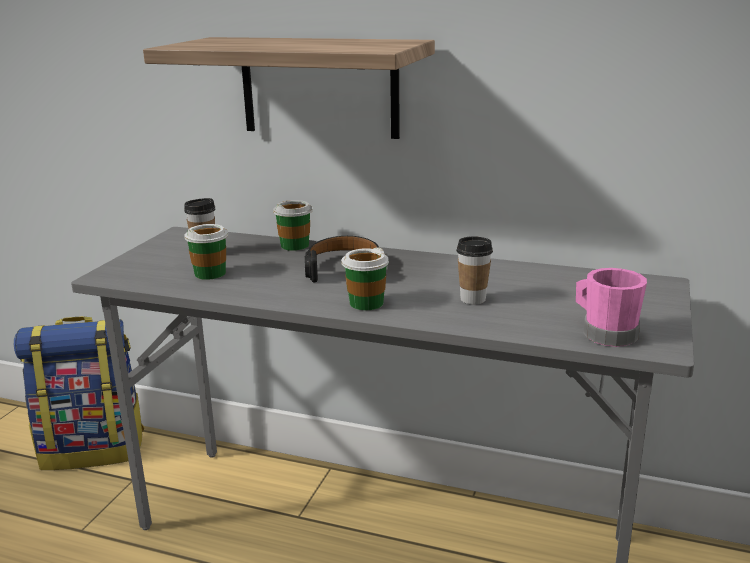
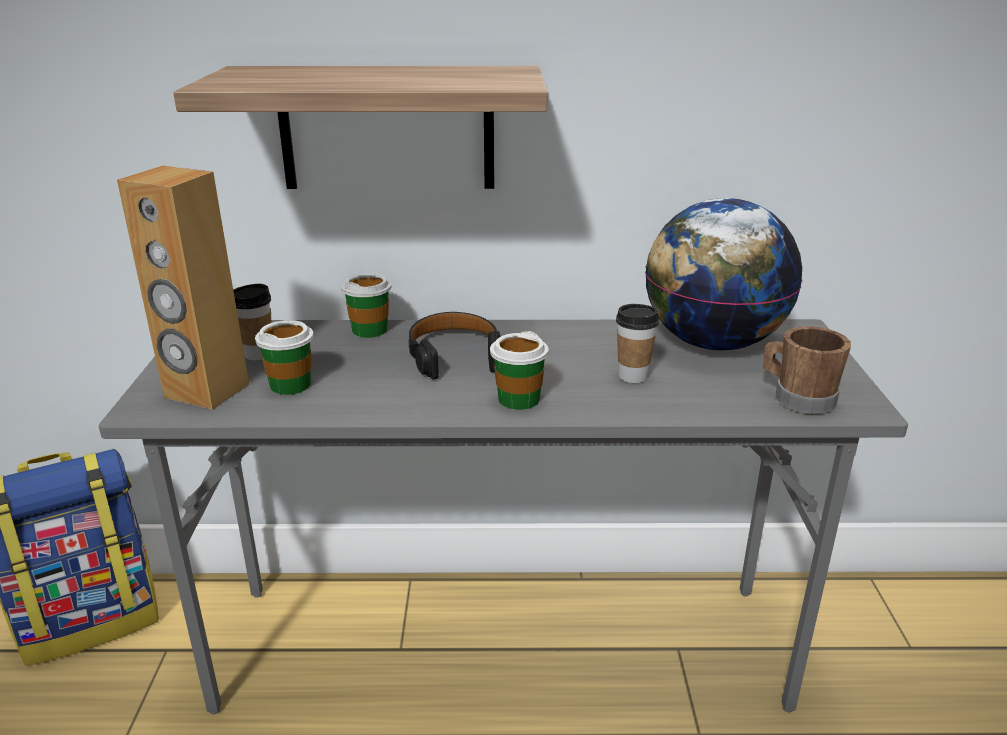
camera: 20 degrees left, 5 degrees up
(152, 270) = (206, 391): none -> brown speaker
(565, 284) = (712, 343): none -> globe
(604, 332) = (797, 398): pink mug -> brown mug

